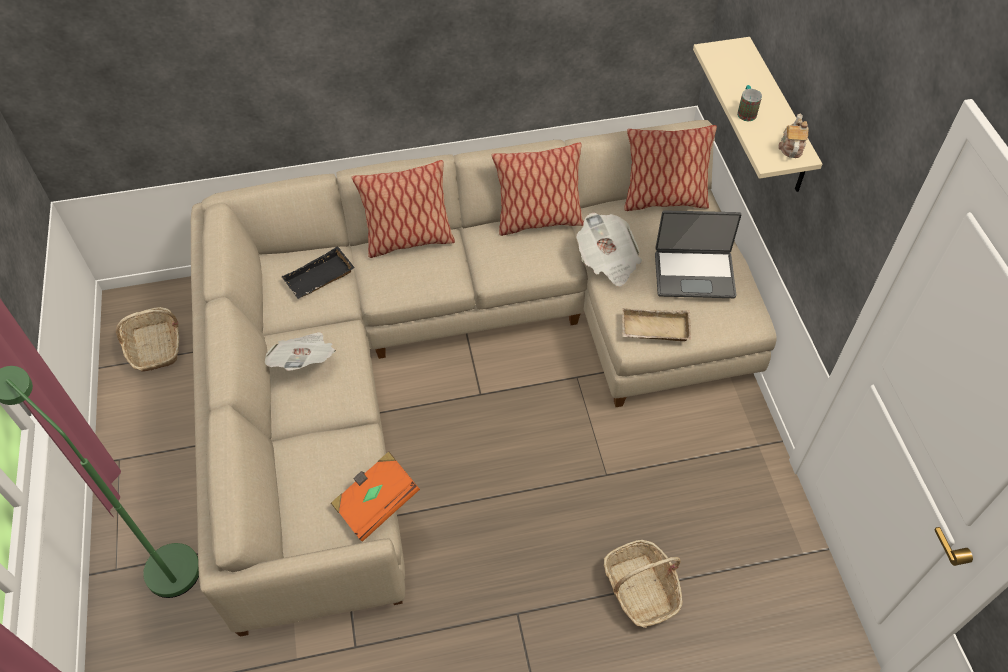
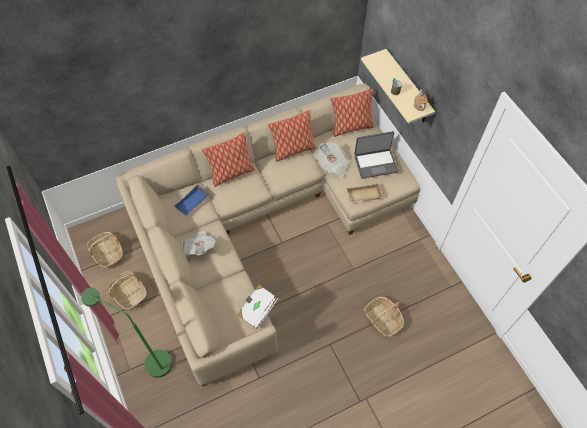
camera: 15 degrees left, 5 degrees up
(167, 427) = (129, 293): none -> basket
(319, 279) = (192, 203): black tray -> blue tray
(376, 502) = (257, 309): orange book -> white book

